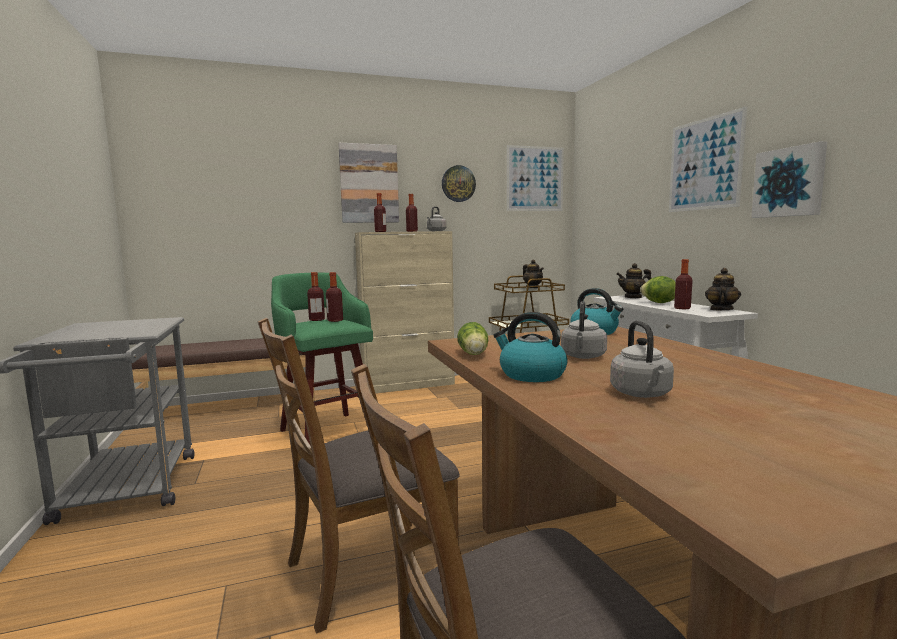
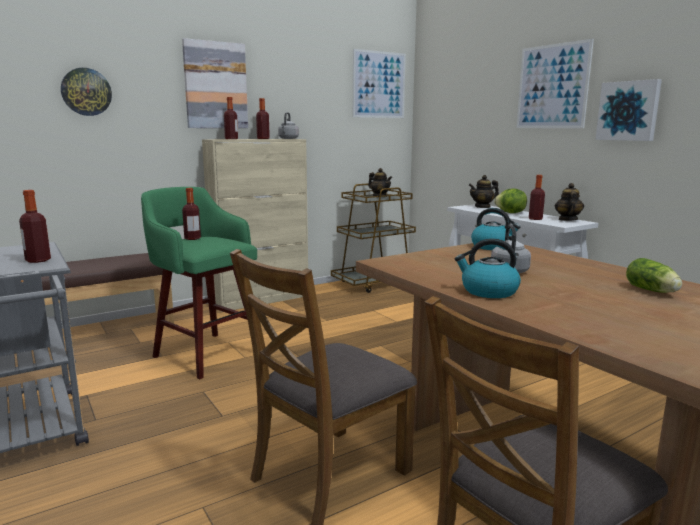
camera: 15 degrees left, 5 degrees up
(335, 320) = (214, 239): bottle -> bottle (38, 260)
(458, 183) = (306, 88): wall clock -> wall clock (86, 92)
(473, 354) = (417, 274): lettuce -> lettuce (653, 291)
(642, 394) = (588, 304): grey kettle -> none

